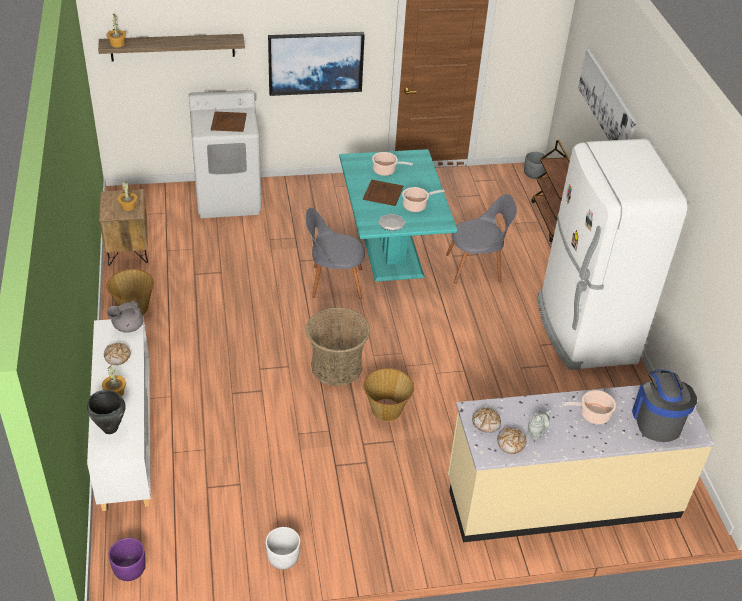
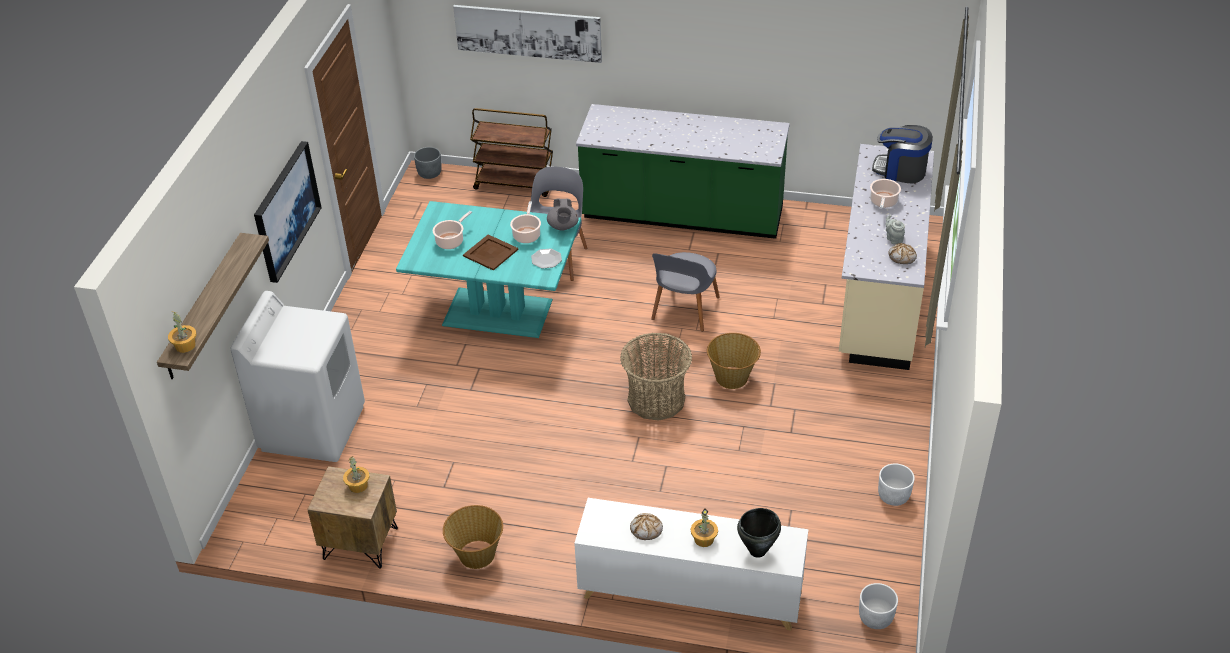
camera: 65 degrees left, 0 degrees up
(127, 327) = (600, 513): grey teapot -> grey teapot (563, 226)
(130, 569) = (875, 617): purple planter -> white planter
(229, 122) = (303, 332): brown tray -> none
(334, 282) = (523, 370): grey chair -> grey chair (684, 310)
(486, 423) = (873, 264): bread -> none
(584, 330) = (682, 215): white fridge -> green counter

